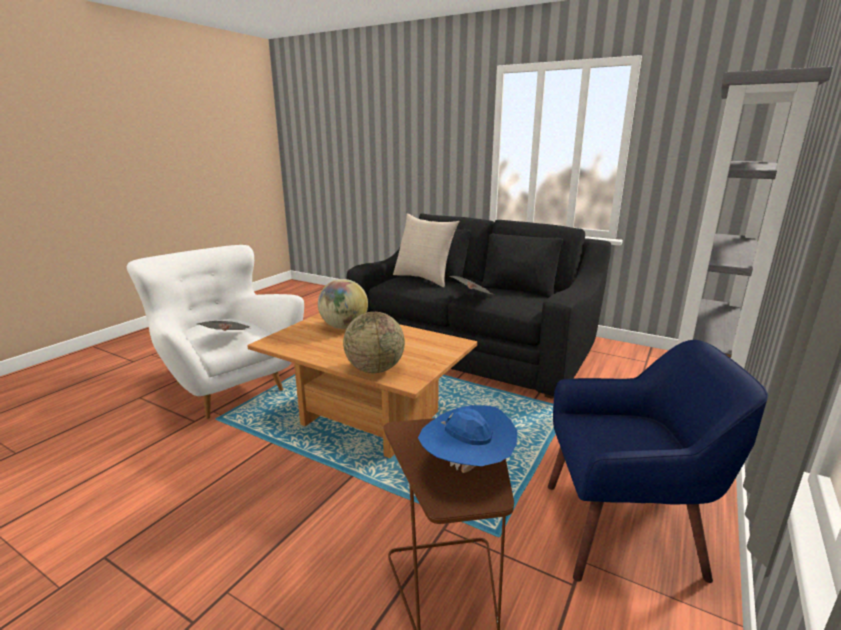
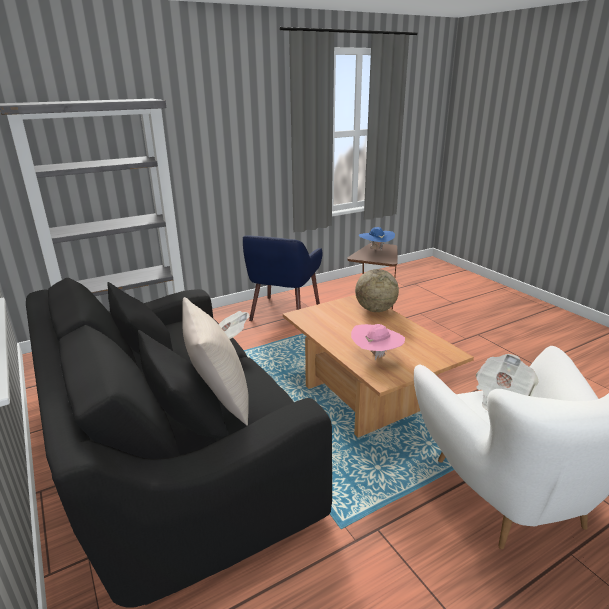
camera: 150 degrees left, 5 degrees up
(344, 326) = (376, 355): globe -> pink hat
(623, 530) = (284, 312): blue armchair -> blue armchair turned 105 degrees counterclockwise

